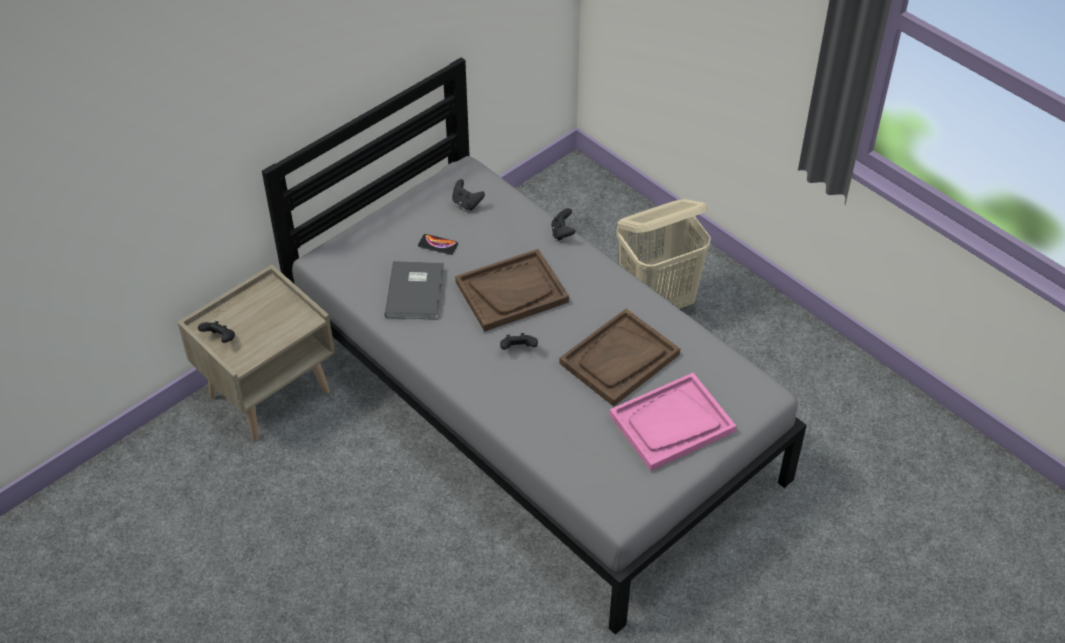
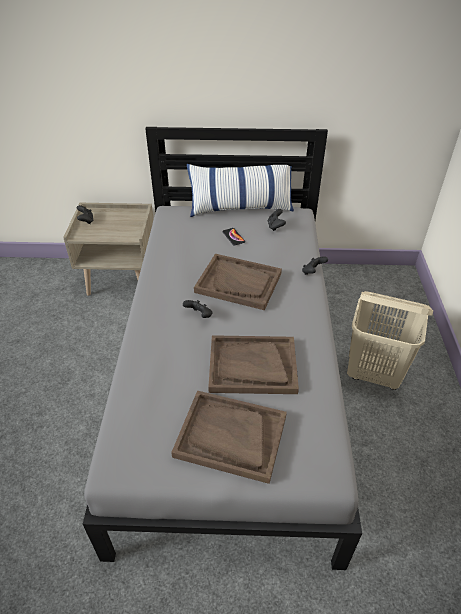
camera: 45 degrees right, 5 degrees down
(397, 203) = (241, 208): none -> pillow
(417, 291) = (190, 251): grey book -> none
(672, 424) = (230, 436): pink tray -> brown tray

